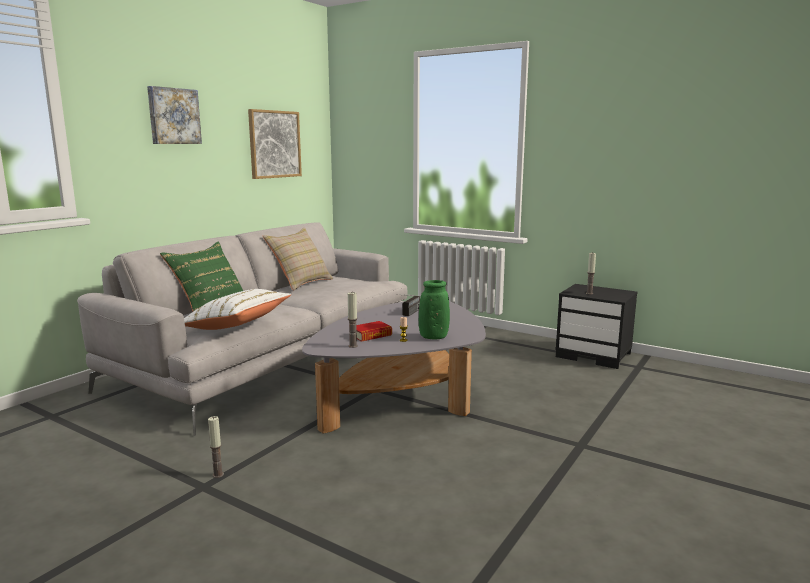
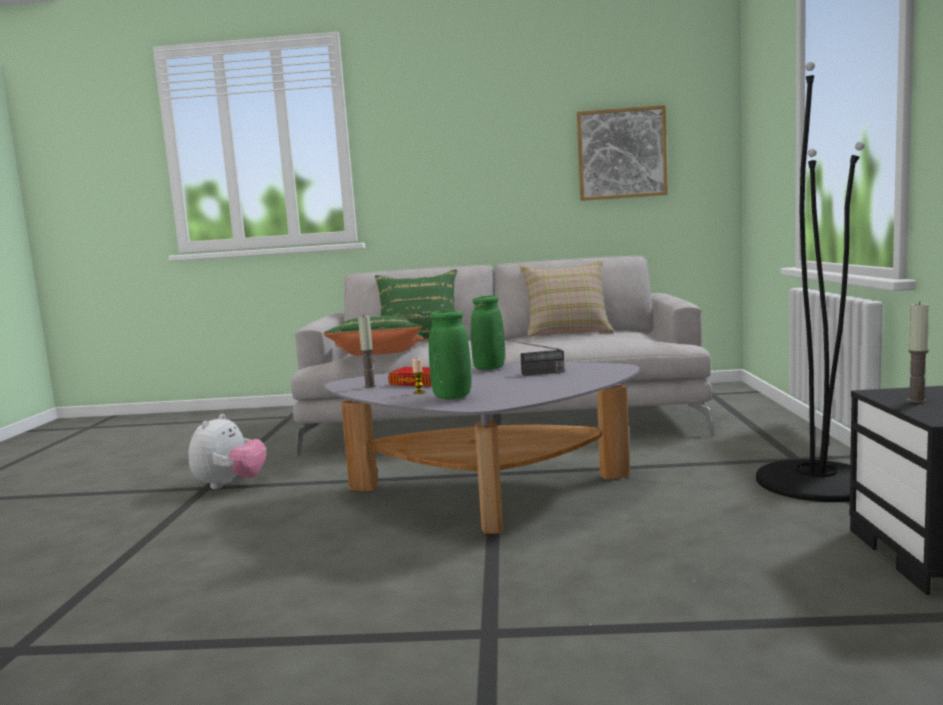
camera: 60 degrees right, 5 degrees down
(173, 116) = (467, 133): picture -> none
(218, 475) = (230, 485): candle -> plush toy
(236, 326) = (378, 356): white pillow -> green pillow
(368, 316) = (489, 368): none -> green vase
(500, 342) = (816, 481): none -> black floor lamp

